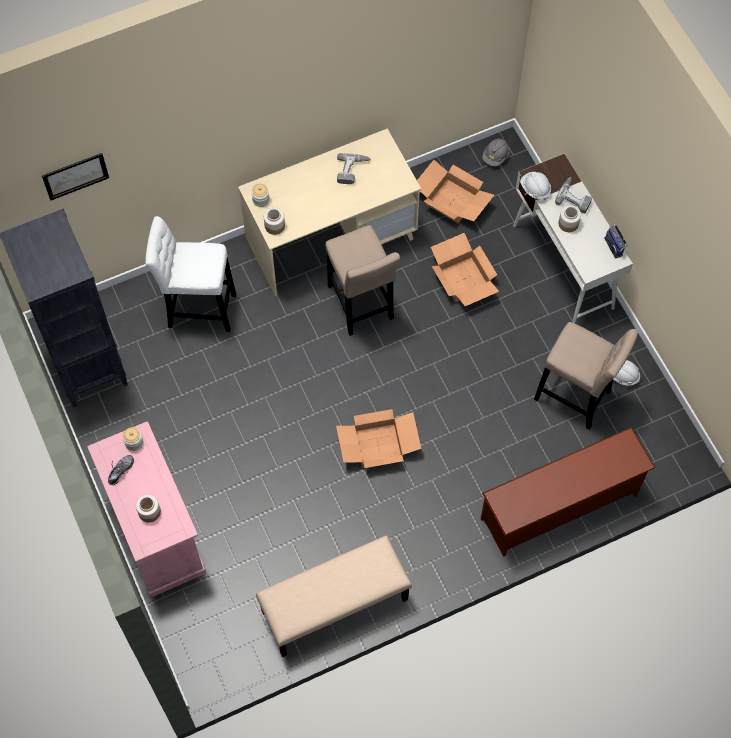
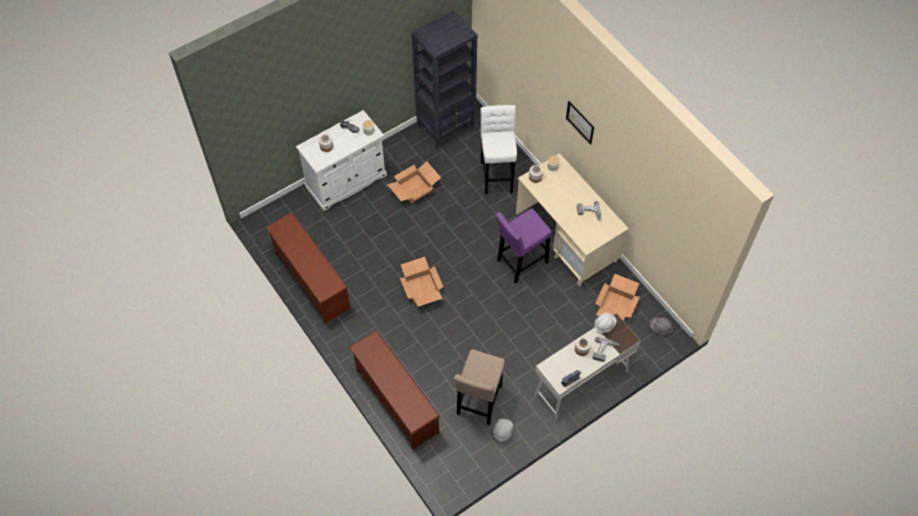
camera: 80 degrees right, 5 degrees down
(75, 176) = (506, 40): picture -> picture (580, 122)
(156, 531) = (346, 181): pink cabinet -> white cabinet
(334, 606) = (311, 281): beige bench -> brown shoe rack
(361, 306) = (520, 263): beige stool -> purple stool
(462, 279) = (555, 320): cardboard box -> cardboard box (414, 188)

